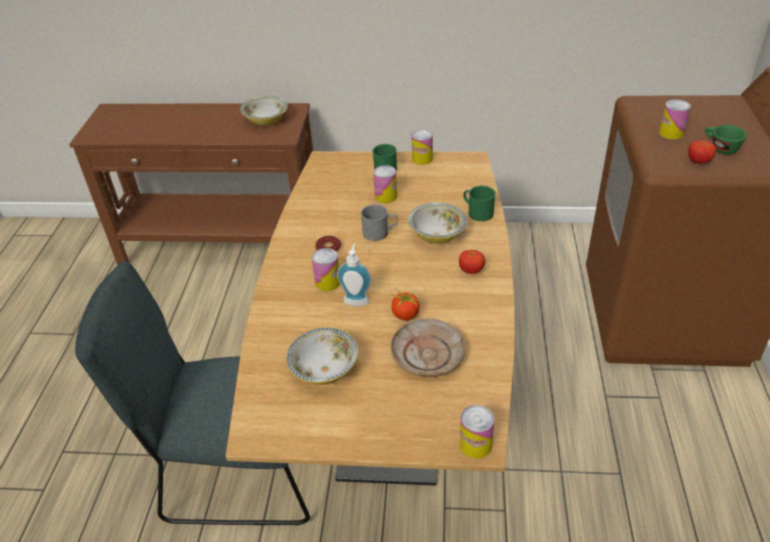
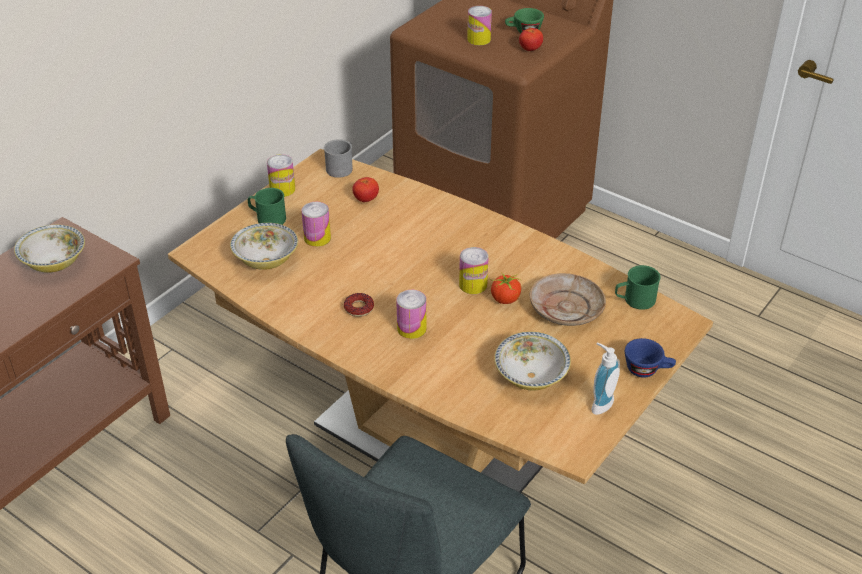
camera: 60 degrees left, 0 degrees up
(357, 299) = (455, 319): soap dispenser -> soap dispenser (599, 403)
(380, 232) = (371, 265): grey mug -> grey mug (341, 167)
(392, 443) = (647, 370): none -> blue cup
(437, 235) = (414, 234): bowl -> bowl (266, 260)
(471, 271) = (484, 237): tomato -> tomato (366, 199)
(475, 444) = (682, 326): can -> can (473, 285)
(477, 212) = (407, 196): green mug -> green mug (634, 300)

